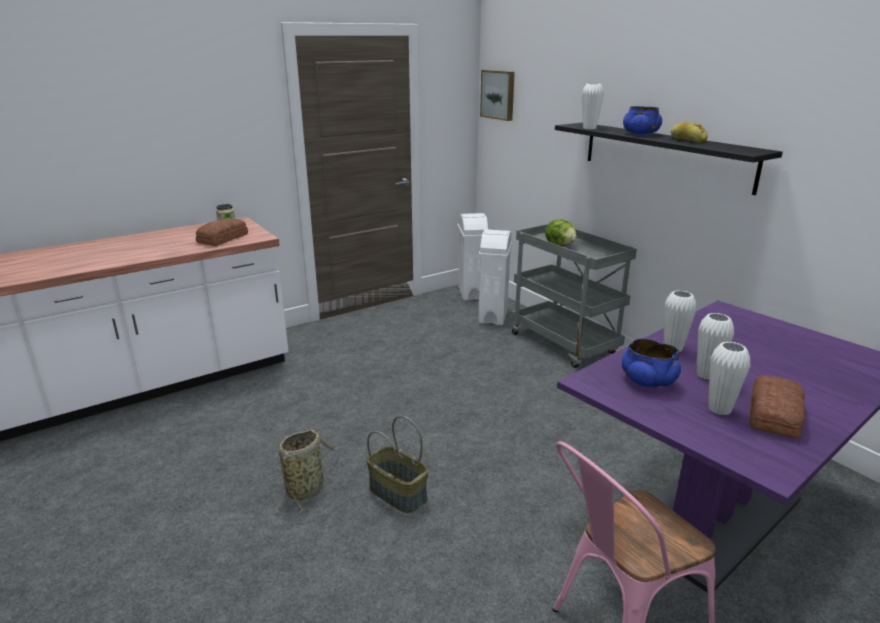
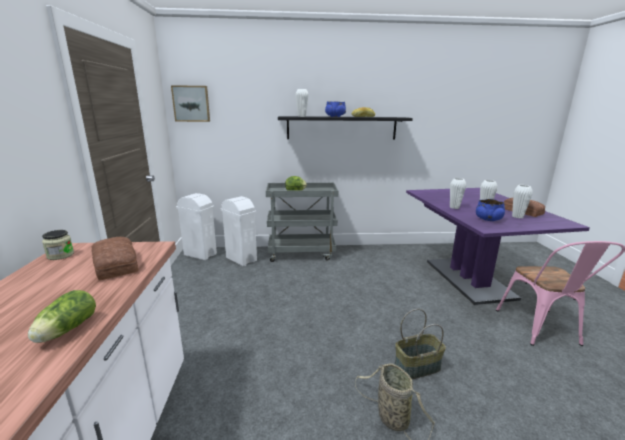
camera: 60 degrees left, 5 degrees down
(138, 256) = (65, 331): none -> lettuce

